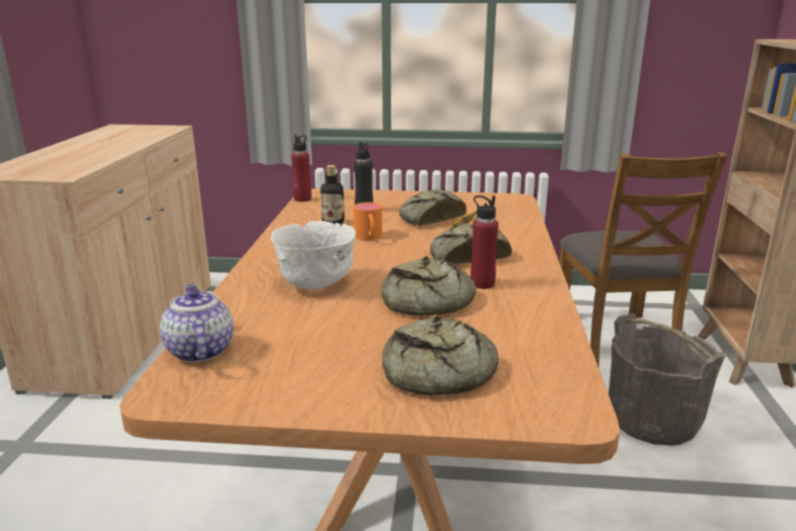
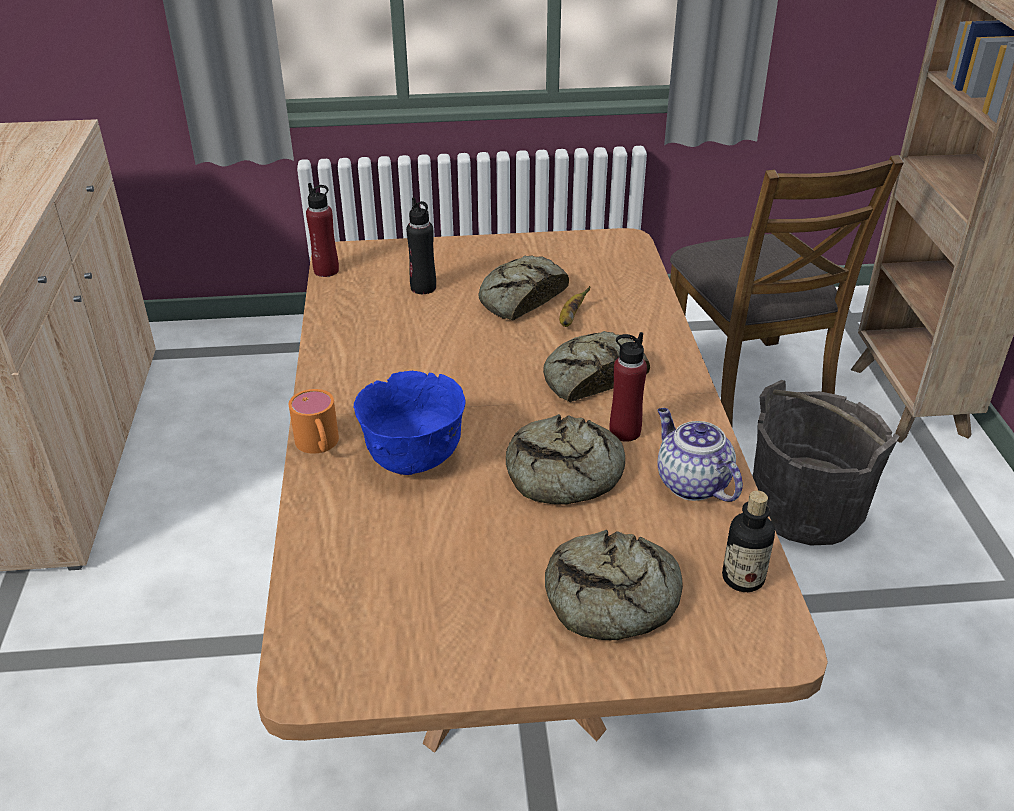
camera: 10 degrees left, 15 degrees up
(199, 350) = (313, 601): teapot -> teapot (691, 483)
(316, 285) = (414, 459): white bowl -> blue bowl
(333, 222) = (389, 321): bottle -> bottle (743, 578)
(369, 237) = (451, 351): orange mug -> orange mug (319, 446)

